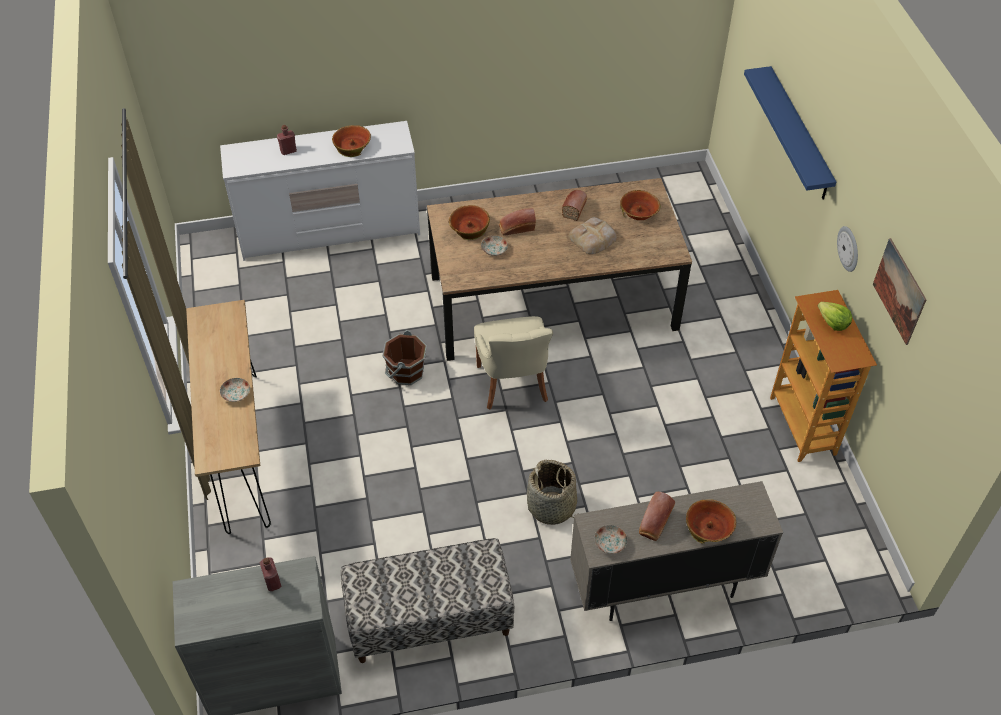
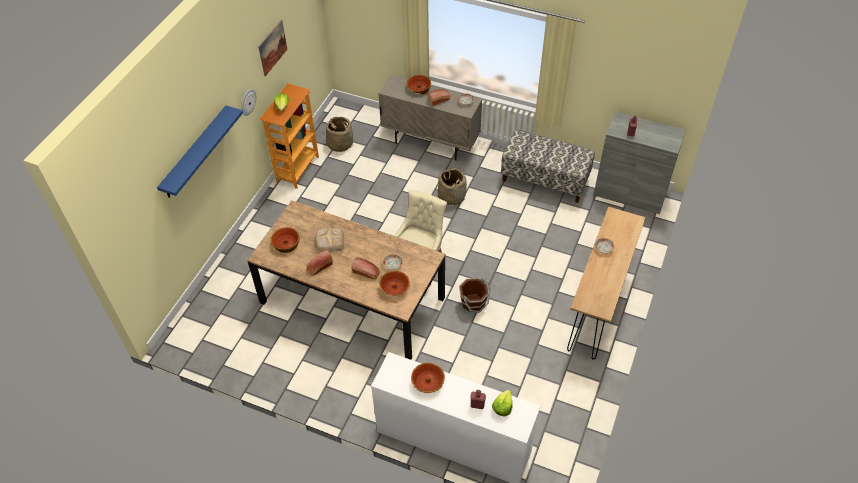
camera: 145 degrees left, 0 degrees up
(261, 160) = (502, 407): none -> lettuce
(794, 502) = (340, 144): none -> basket

